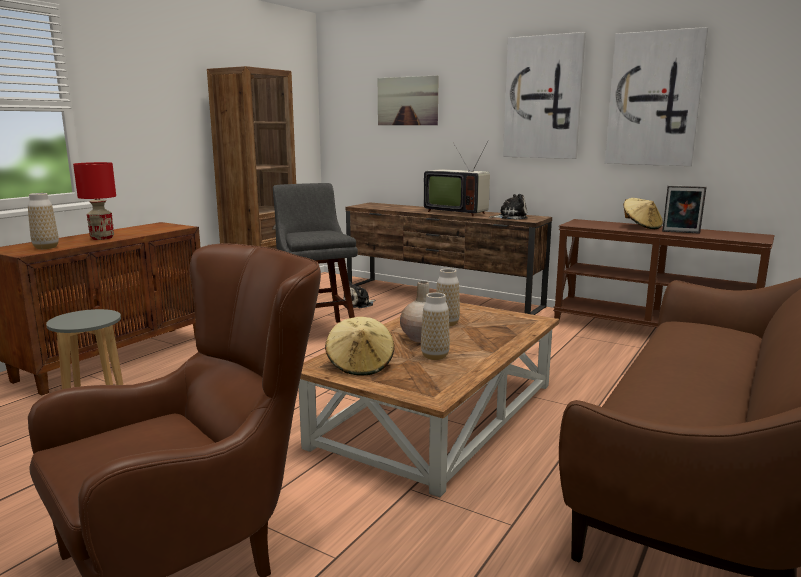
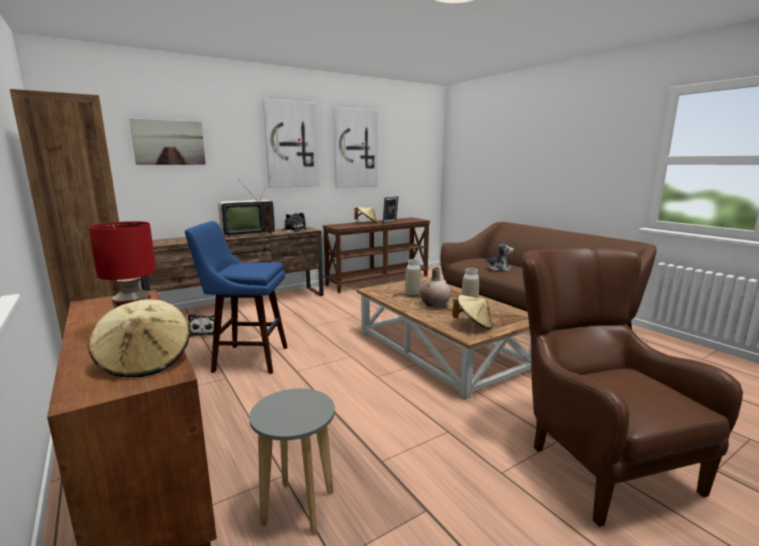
camera: 65 degrees left, 0 degrees up
(46, 247) = (145, 361): vase -> beige hat
(317, 332) = (247, 359): grey stool -> blue stool
(675, 348) = (499, 268): none -> plush toy

